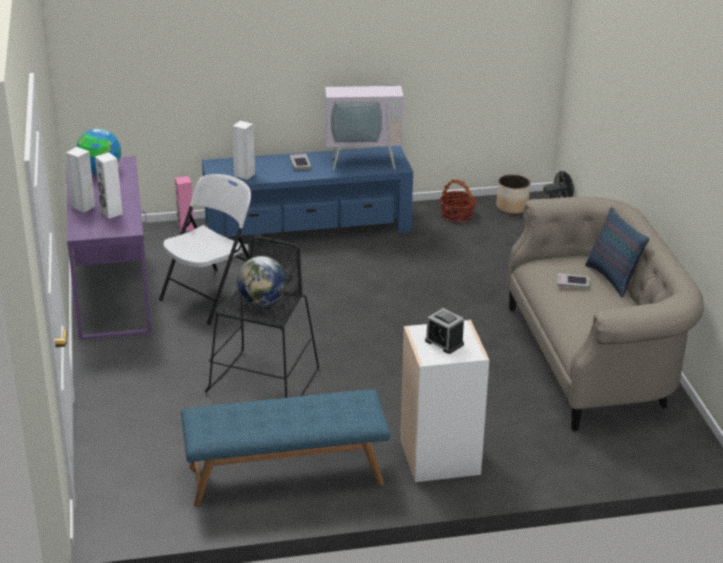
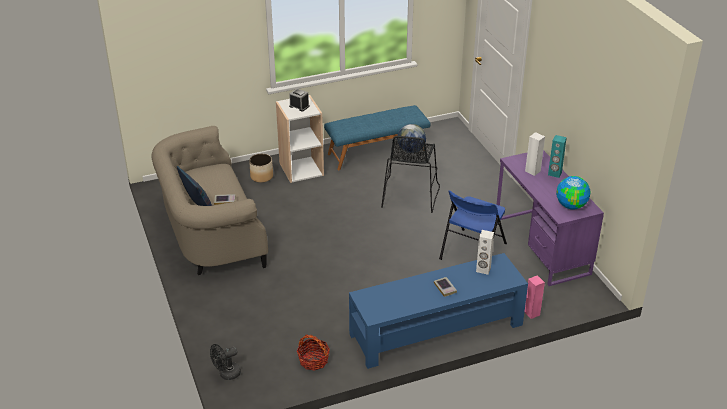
camera: 170 degrees right, 5 degrees up
(83, 207) = (554, 173): white speaker -> turquoise speaker
(212, 296) = (472, 251): white chair -> blue chair
(363, 160) = (394, 300): television -> none
(512, 207) = (264, 378): planter -> planter (261, 176)

